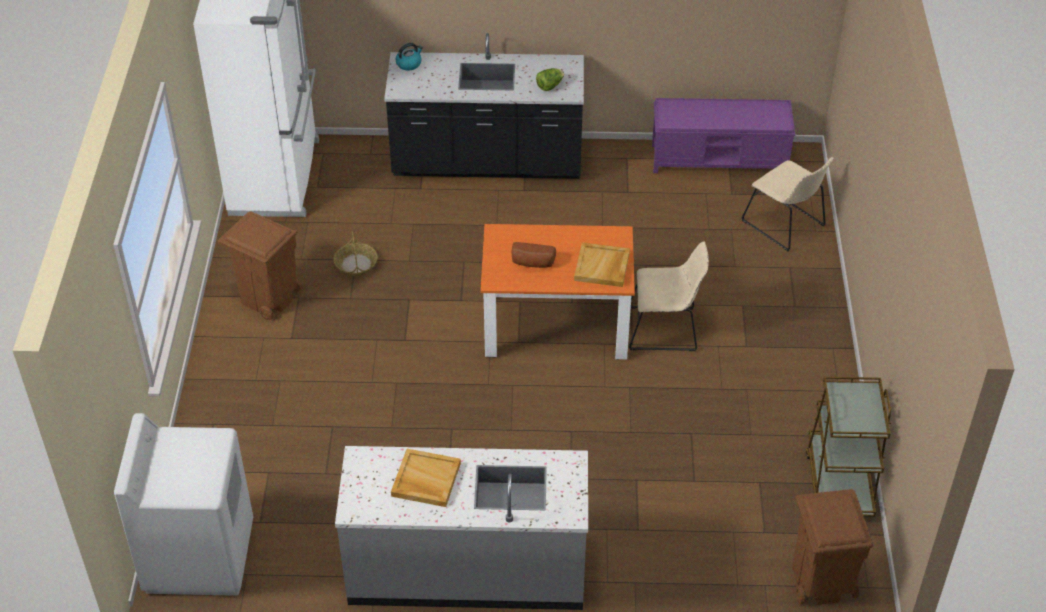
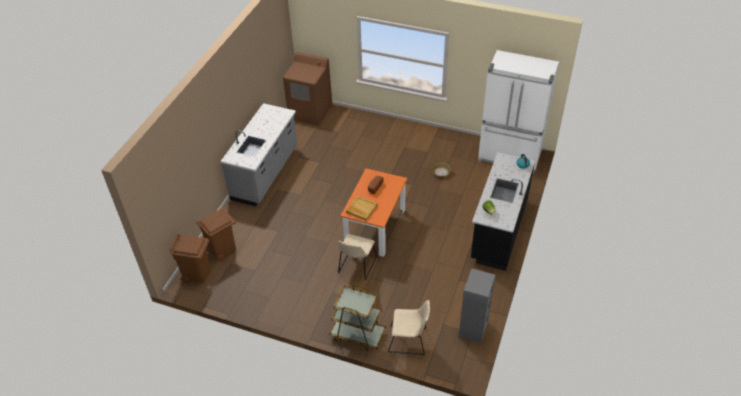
camera: 110 degrees right, 0 degrees up
(199, 555) = (310, 112): white washing machine -> brown washing machine
(268, 298) = (430, 144): brown trash can -> brown trash can (222, 249)
(425, 480) = (268, 126): beige tray -> none
(720, 159) = (473, 329): purple bench -> grey bookcase
(785, 225) = (409, 340): beige chair -> beige chair turned 150 degrees counterclockwise
(839, 482) = (239, 298): brown cart -> brown cart (357, 334)

